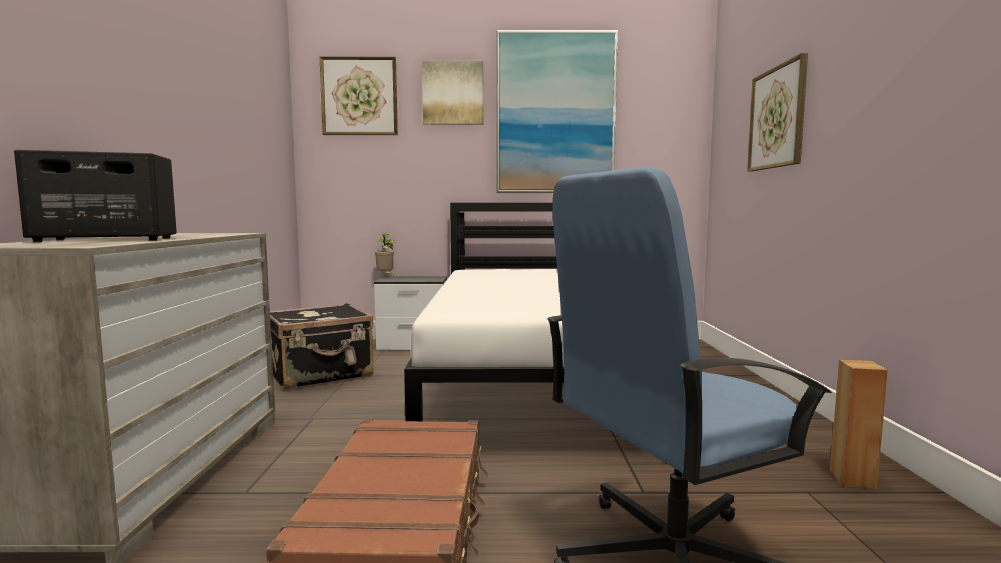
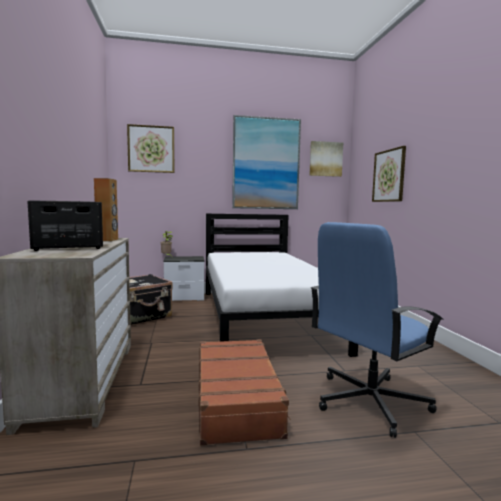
camera: 10 degrees left, 0 degrees up
(453, 93) = (207, 150): picture -> picture (325, 159)
(853, 479) = (435, 358): brown speaker -> brown speaker (107, 240)

